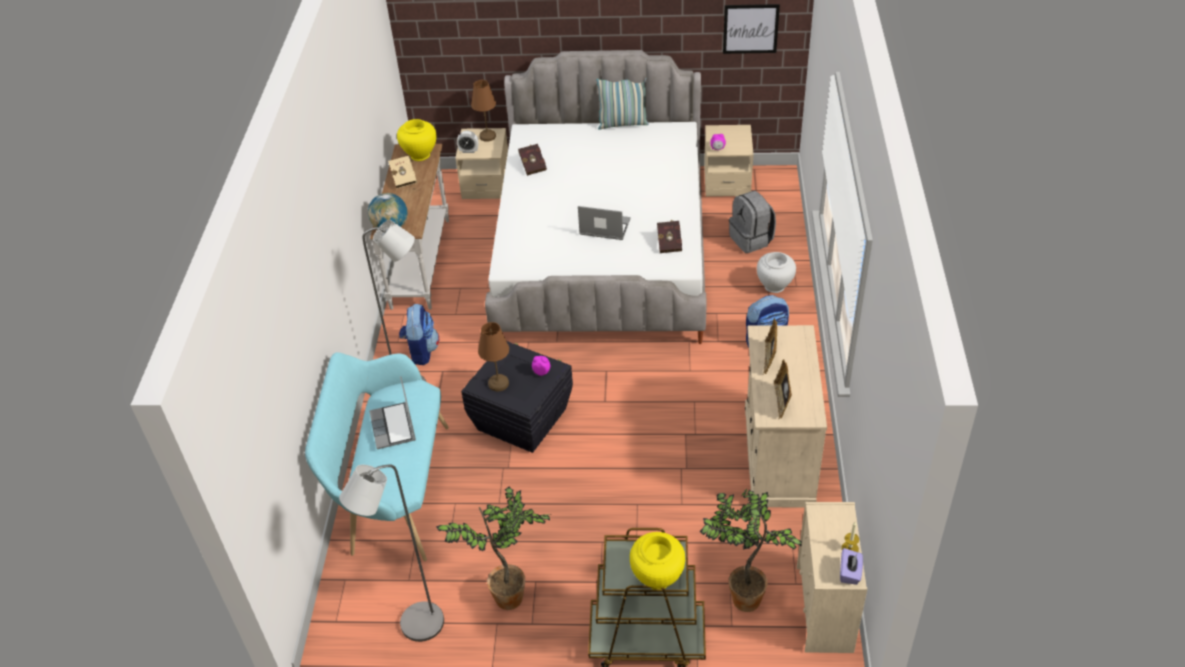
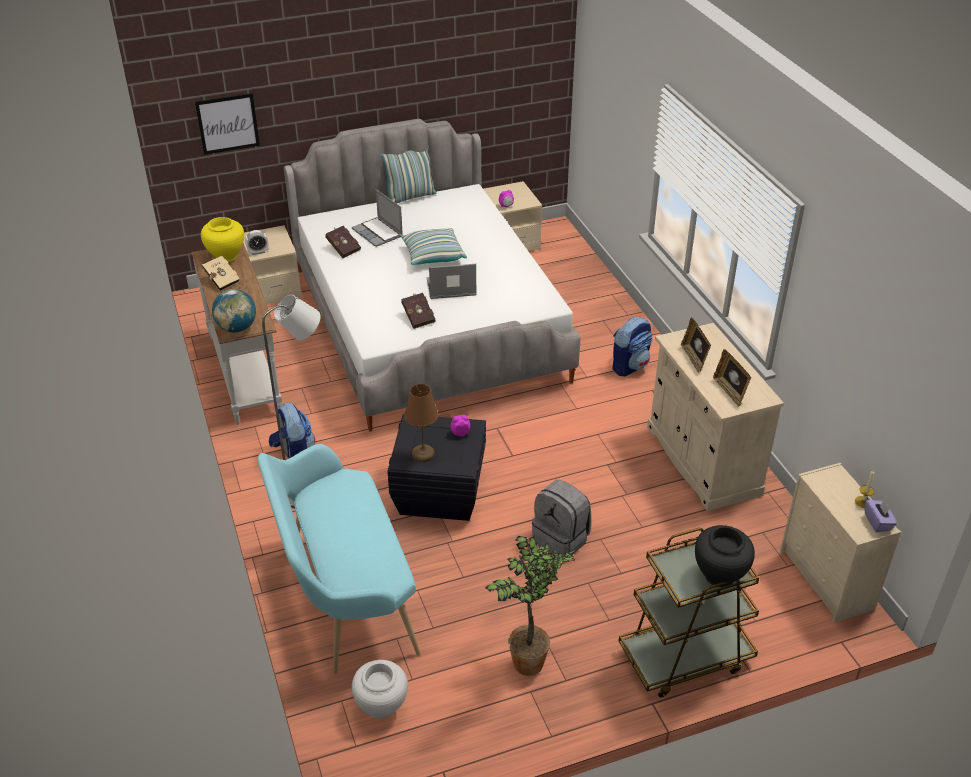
camera: 25 degrees left, 5 degrees down
(394, 427) = (344, 520): laptop -> laptop (378, 233)
(414, 627) = (446, 723): grey floor lamp -> none
(488, 136) = (270, 236): brown table lamp -> none
(608, 190) = (433, 255): none -> pillow
(657, 578) = (719, 576): yellow vase -> black vase
(669, 243) = (522, 288): red book -> red book (418, 317)
(742, 598) = (749, 593): potted plant -> none
(750, 28) = (520, 82): picture -> picture (227, 123)
(751, 239) = (563, 285): grey backpack -> grey backpack (561, 539)
(774, 286) = (609, 319): white vase -> white vase (381, 707)

